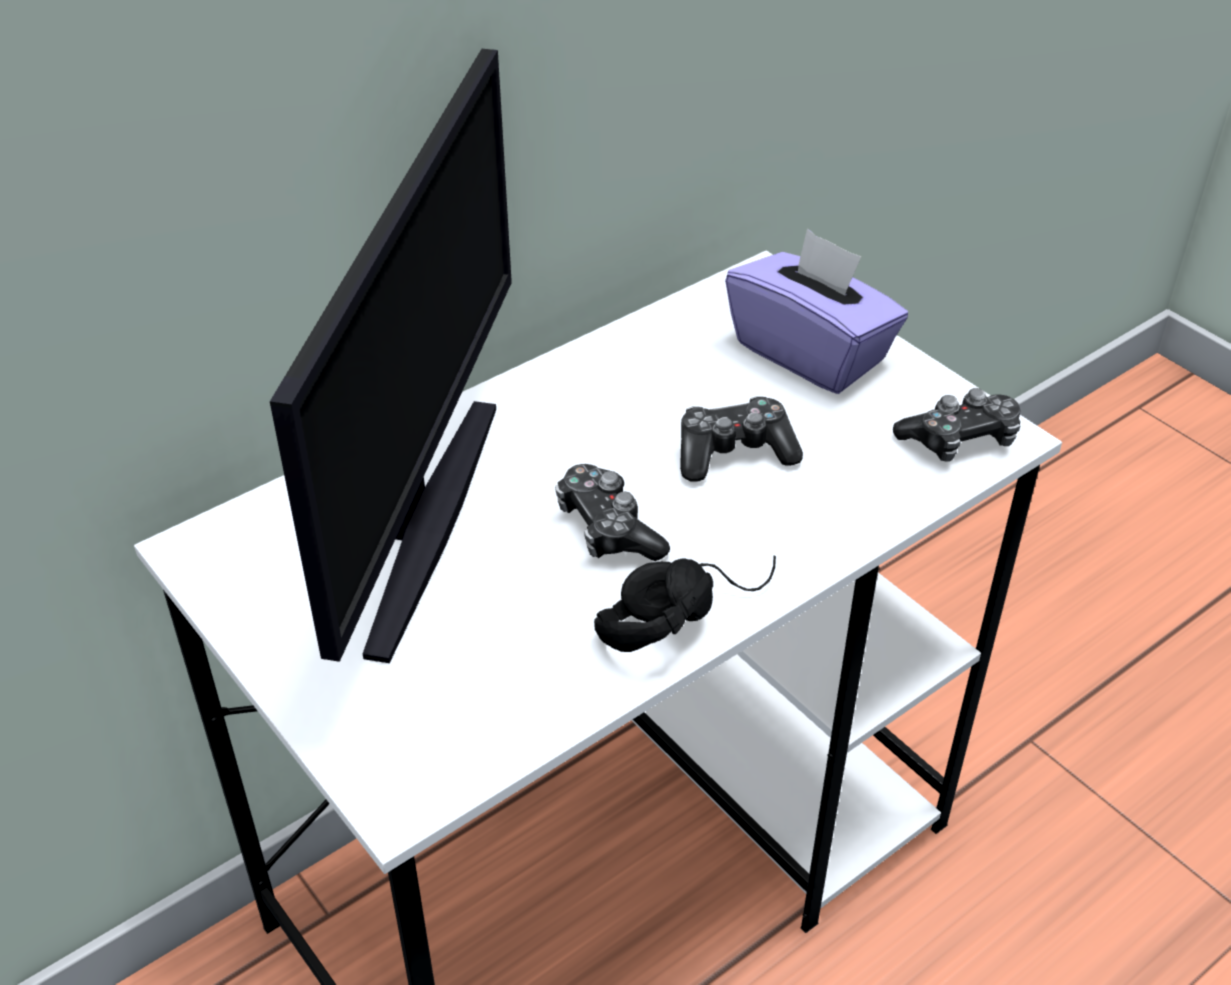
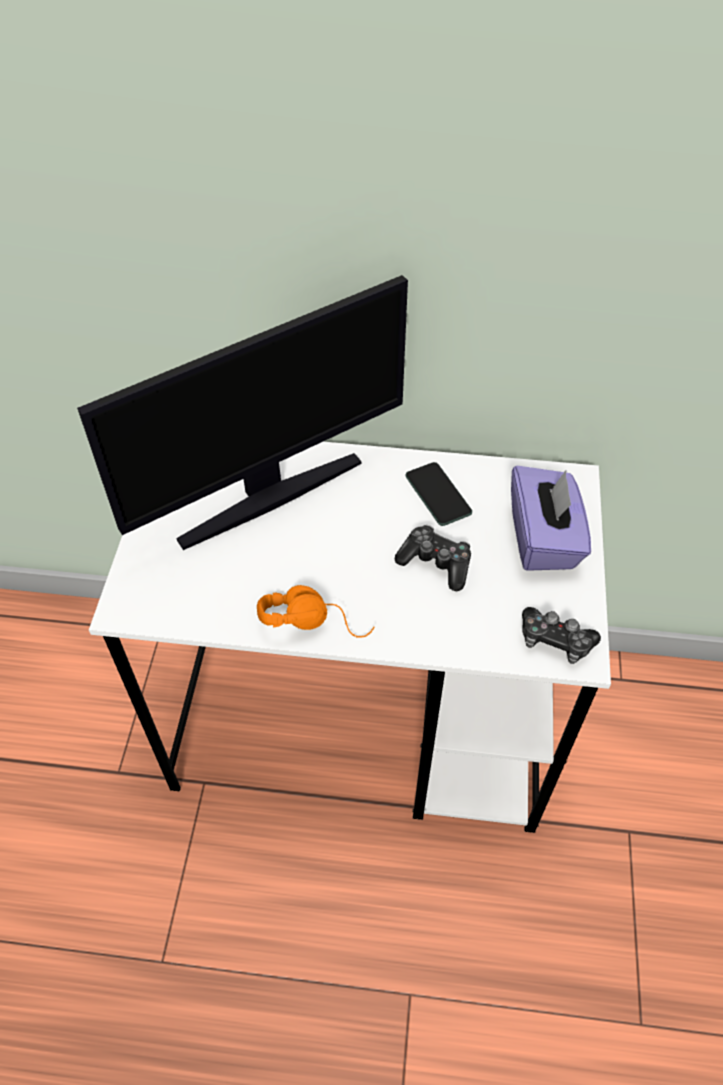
camera: 45 degrees right, 10 degrees up
(608, 528) = (335, 557): game controller -> none
(636, 383) = (438, 494): none -> phone
(681, 610) = (315, 619): black headphones -> orange headphones

